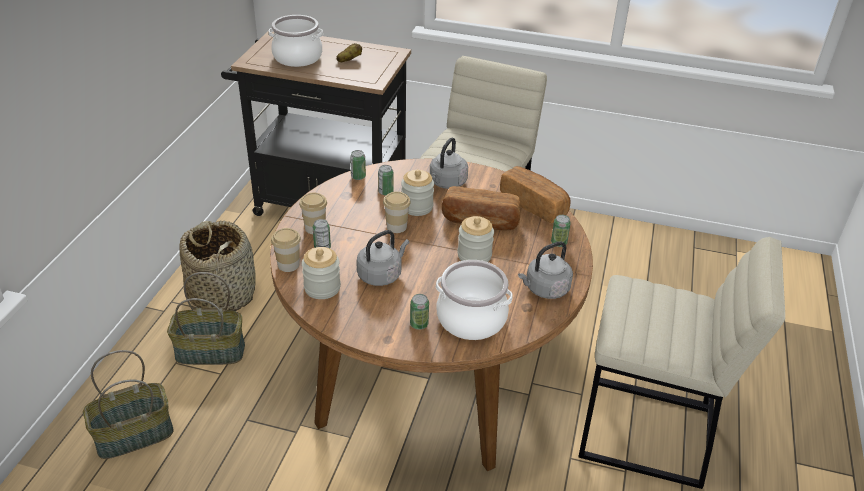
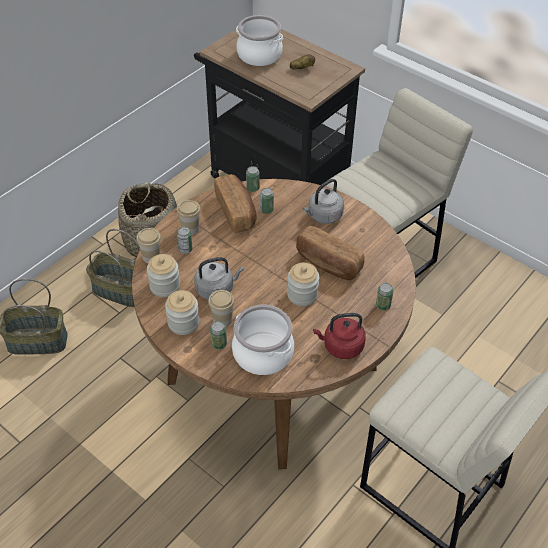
camera: 25 degrees right, 10 degrees up
(396, 227) = (255, 247): cup -> cup (222, 319)
(417, 207) = (283, 232): jar -> jar (183, 323)
(534, 205) = (386, 260): bread -> bread (236, 212)
(545, 289) = (341, 346): grey kettle -> red kettle

